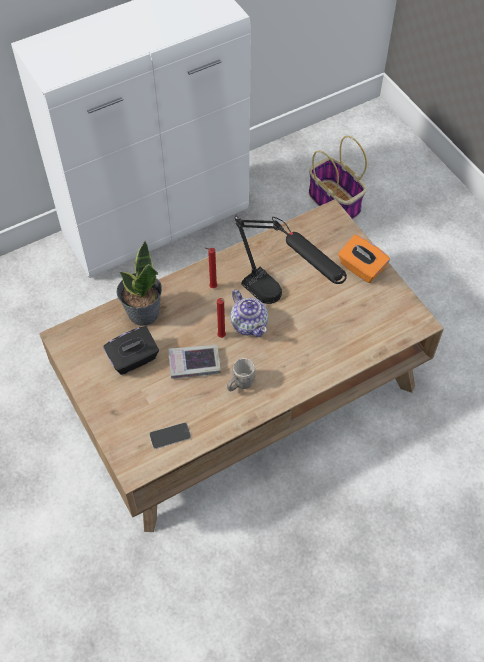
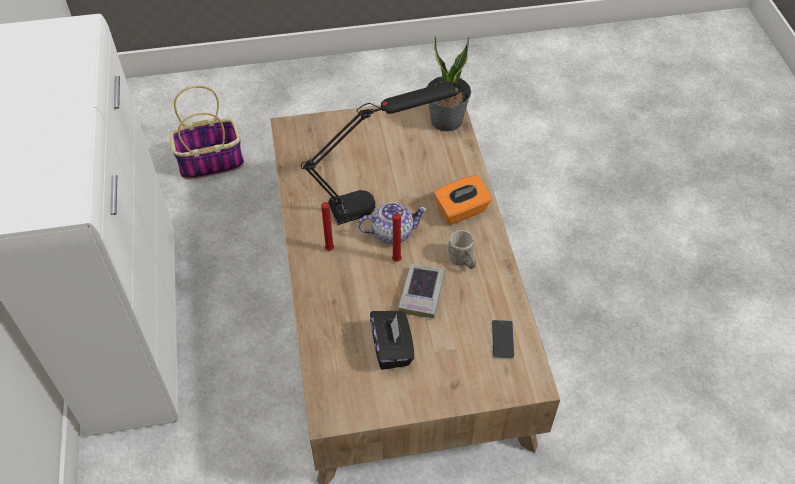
camera: 70 degrees left, 5 degrees down
(143, 313) = (332, 323): potted plant -> potted plant (446, 120)
(361, 268) = (367, 127): orange tissue box -> orange tissue box (461, 210)

